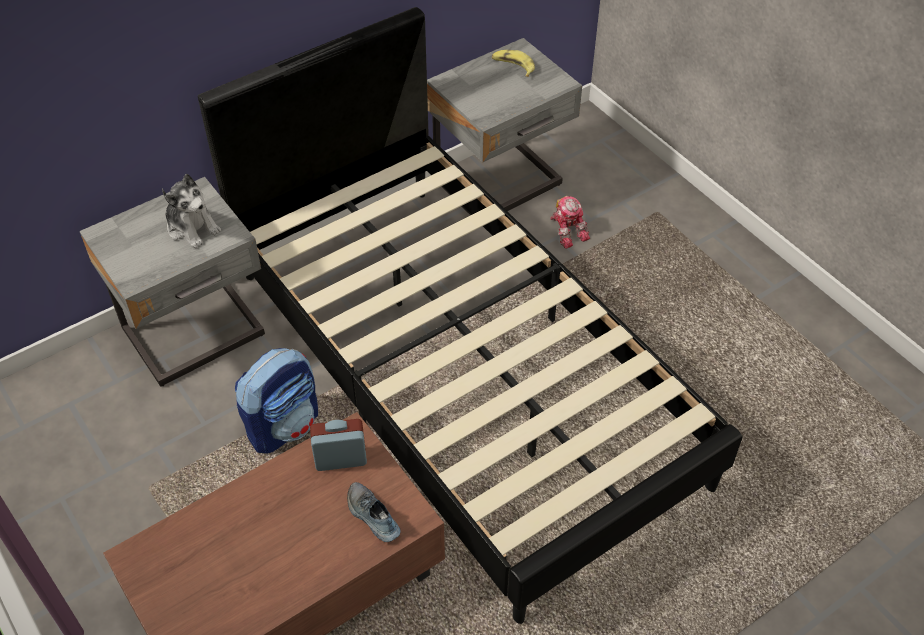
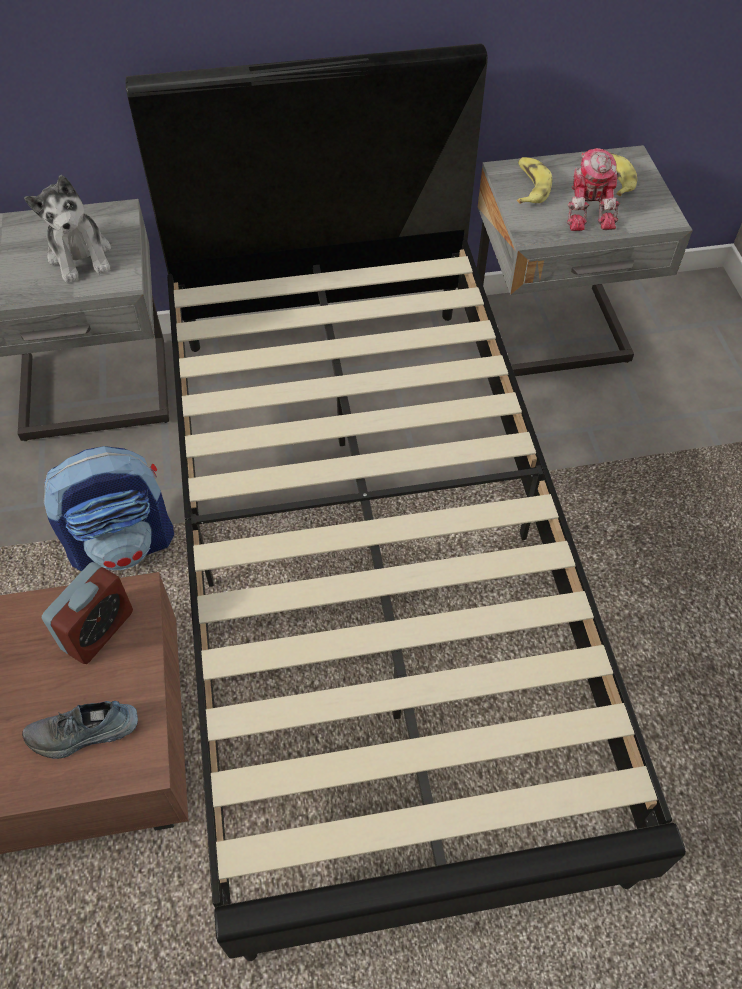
camera: 25 degrees right, 5 degrees up
(340, 459) = (98, 630): alarm clock -> alarm clock turned 105 degrees clockwise
(372, 516) = (84, 733): shoe -> shoe turned 90 degrees counterclockwise
(466, 87) = (529, 187): none -> banana
(567, 230) = (608, 425): toy robot -> toy robot (588, 210)

